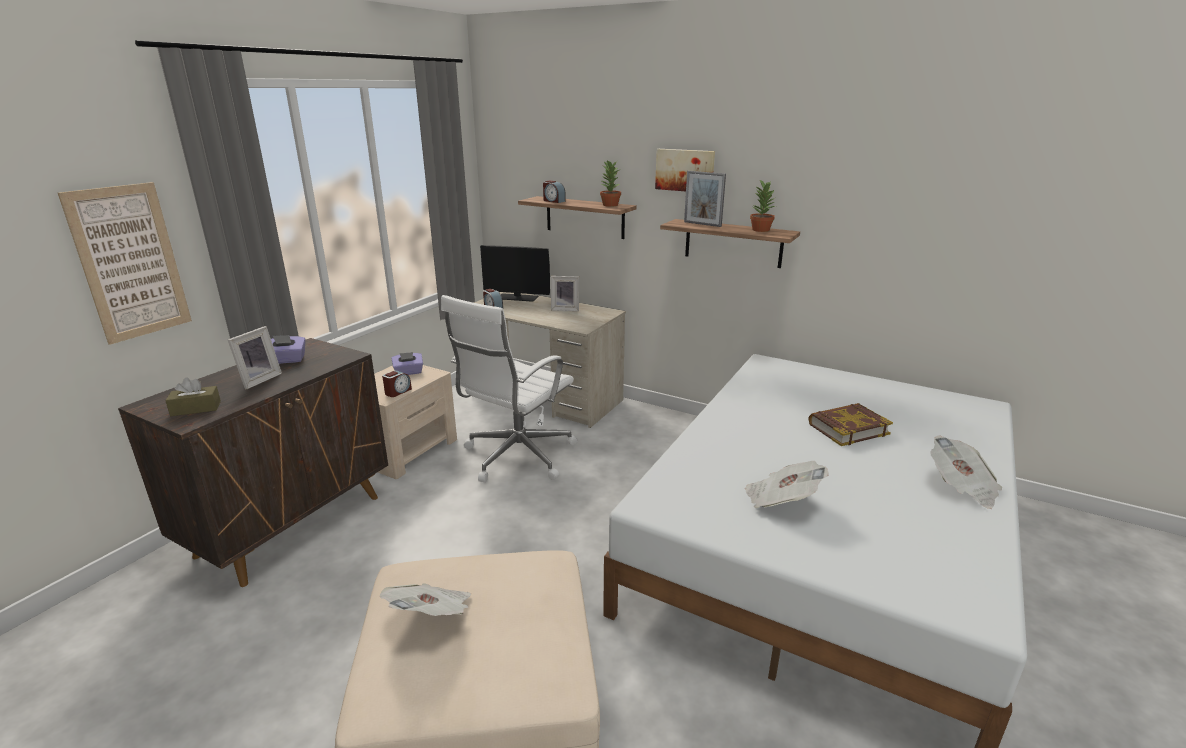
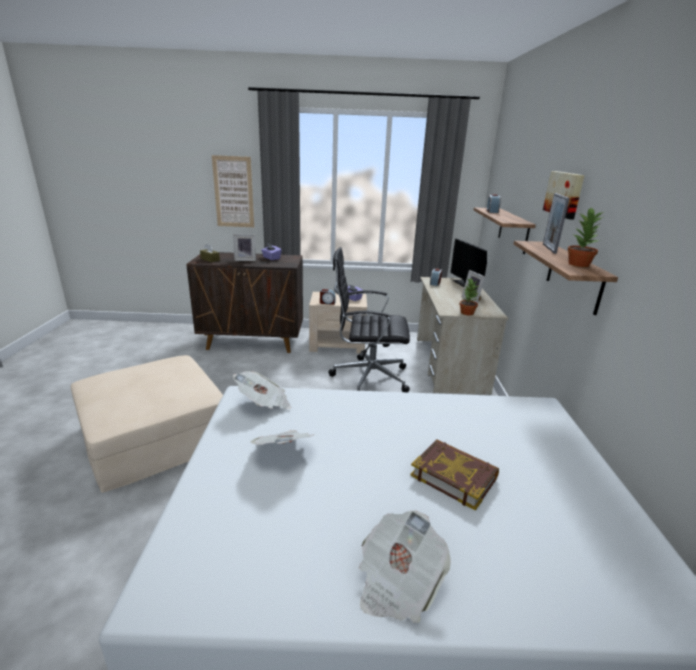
camera: 60 degrees right, 0 degrees up
(432, 616) = (144, 373): newspaper -> newspaper (264, 403)
(516, 456) = (367, 377): white office chair -> black office chair
(610, 205) = (514, 220): potted plant -> potted plant (466, 313)

